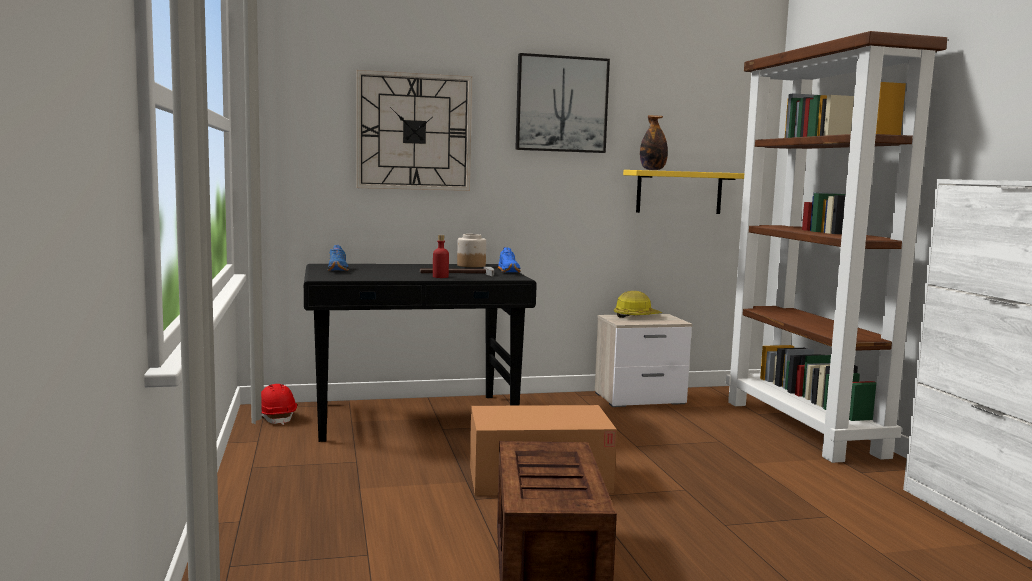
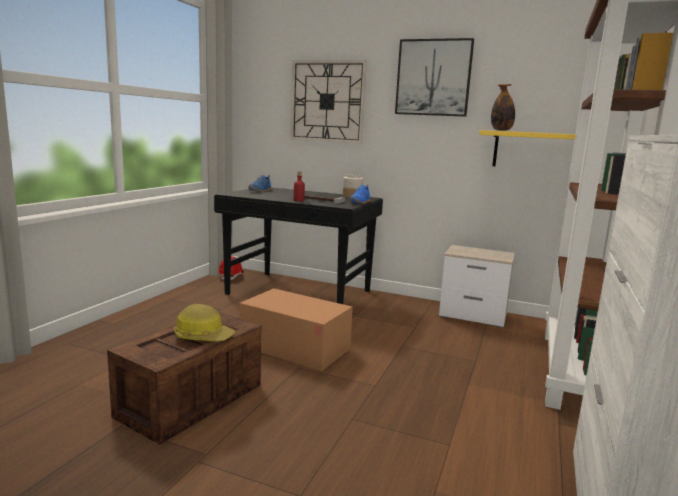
camera: 35 degrees right, 5 degrees up
(636, 316) = (479, 250): hard hat -> hard hat (203, 336)

